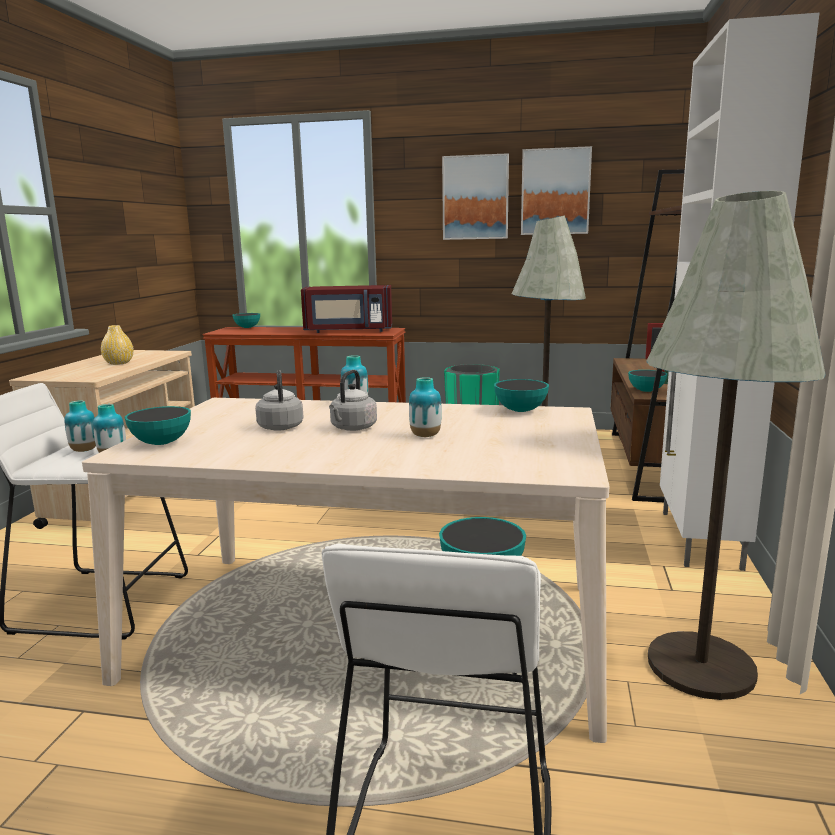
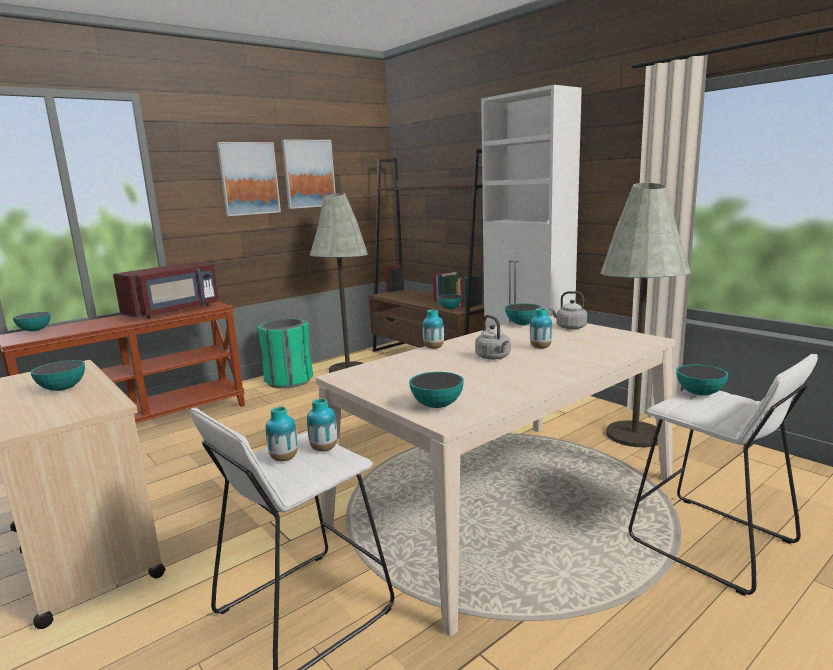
camera: 50 degrees left, 0 degrees up
(119, 363) = (62, 389): yellow vase -> bowl
(280, 426) = (454, 371): grey kettle -> grey kettle (569, 327)

